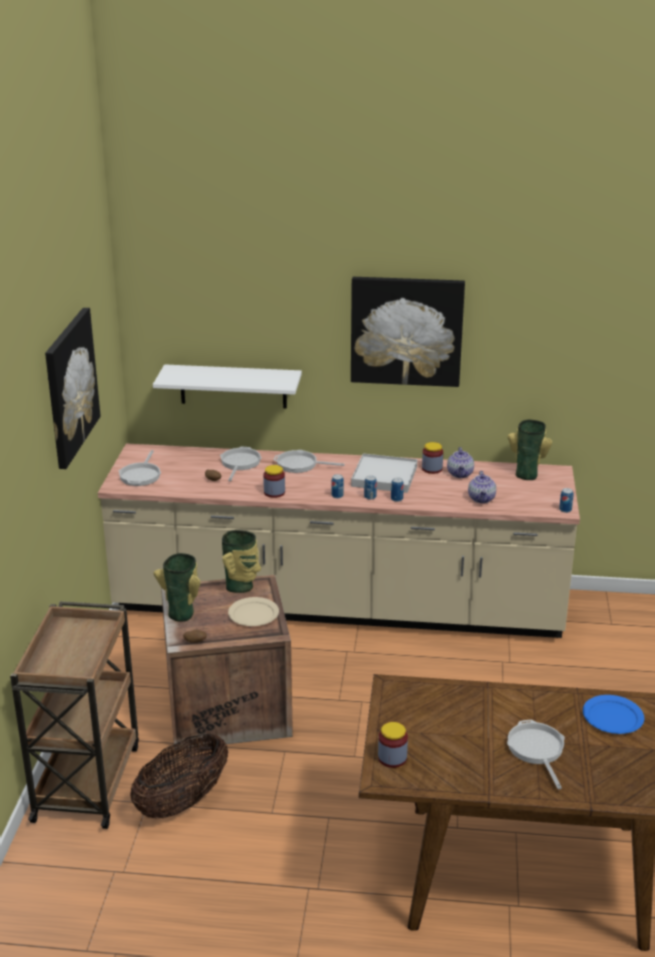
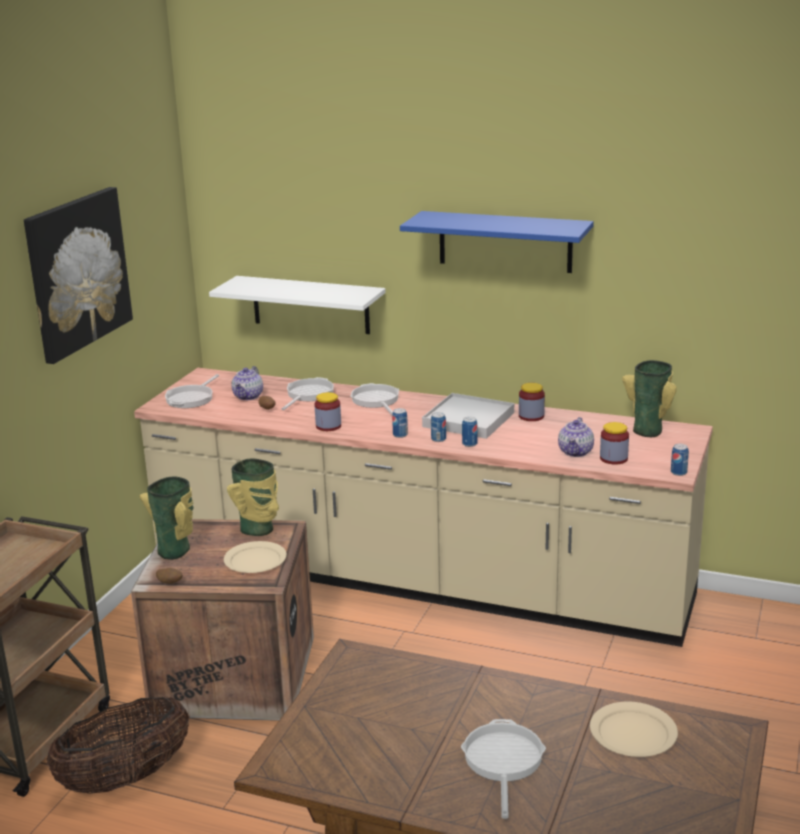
camera: 15 degrees right, 5 degrees down
(300, 465) = (376, 401): frying pan -> frying pan turned 45 degrees clockwise
(392, 758) = (302, 744): jar -> jar (613, 458)
(406, 331) = (505, 241): picture -> blue shelf
(460, 474) = (563, 424): teapot -> teapot (248, 396)
(612, 717) = (632, 733): blue plate -> beige plate

